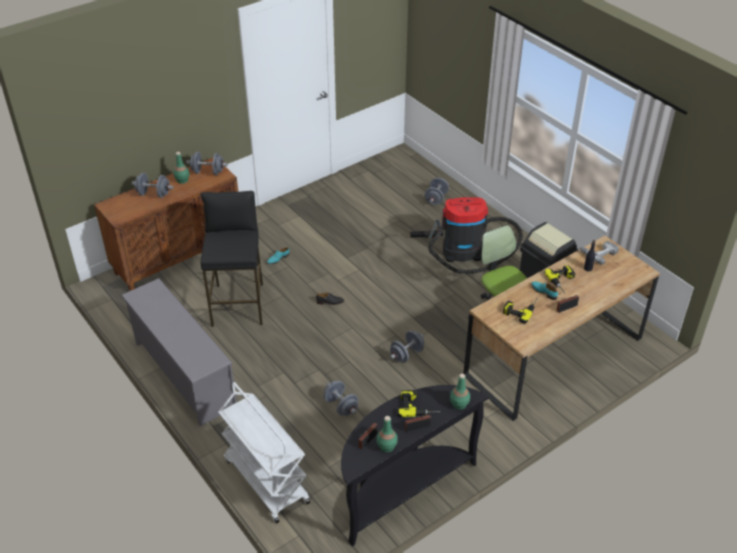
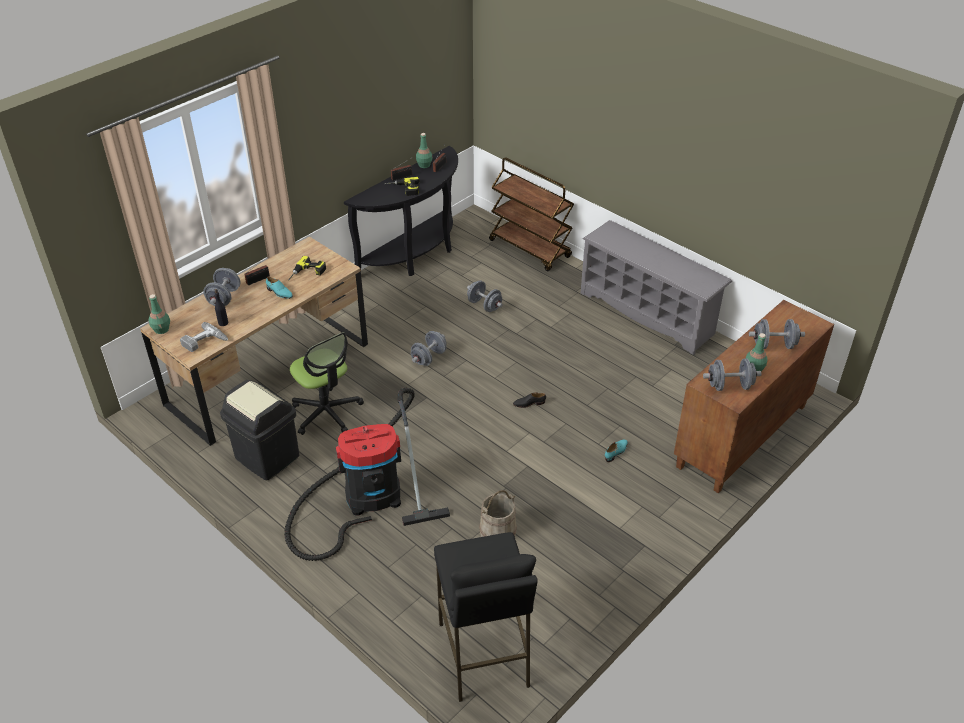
camera: 170 degrees right, 0 degrees up
(239, 304) = (633, 388): black stool -> black stool (483, 655)
(265, 480) = (530, 249): white cart -> brown cart
(379, 222) = (498, 531): none -> beige bucket
(436, 199) = (417, 592): grey dumbbell -> grey dumbbell (224, 298)
(459, 404) = (368, 194): green bottle -> green bottle (162, 329)
(563, 282) = (255, 305): power drill -> none

